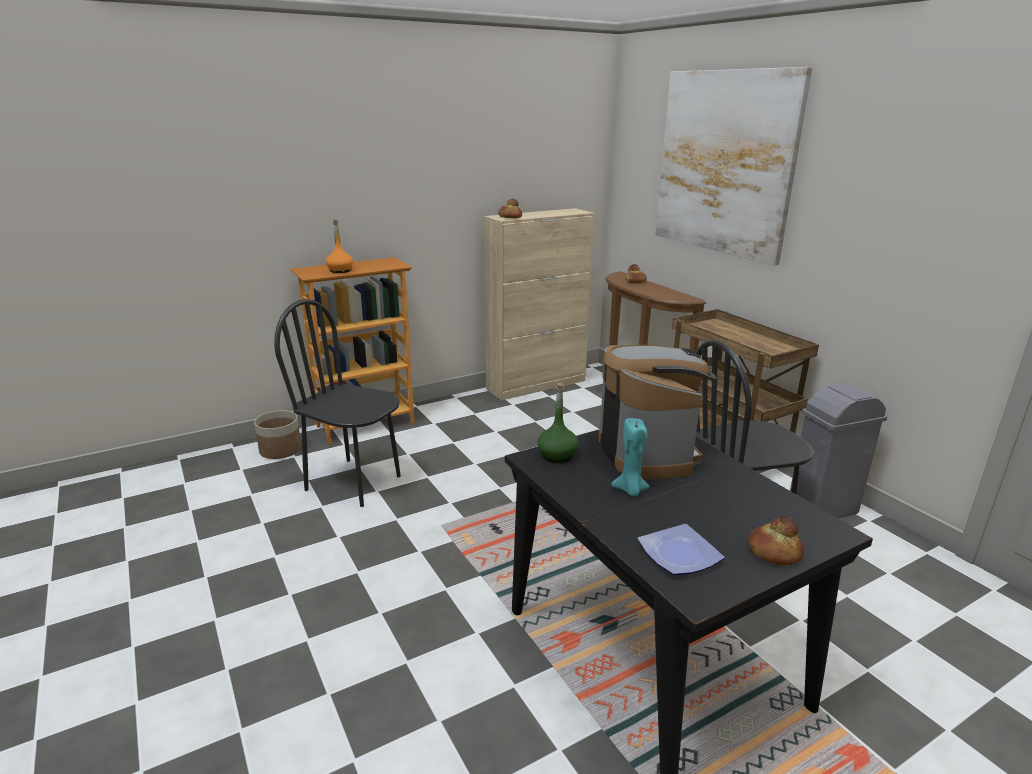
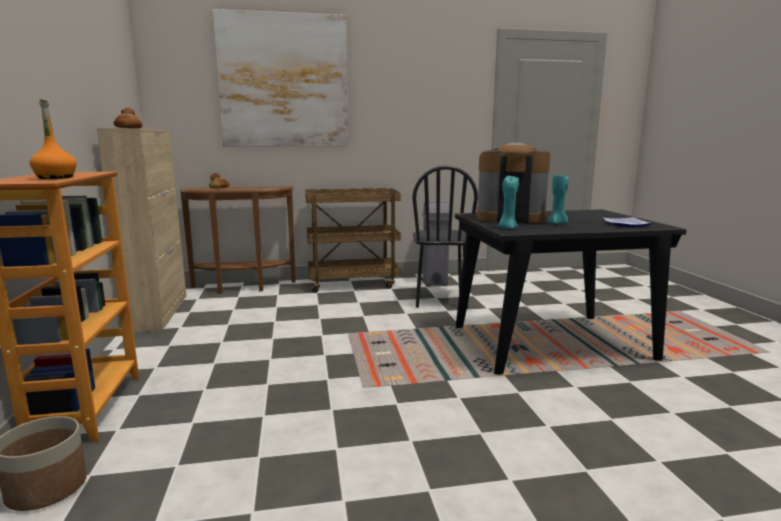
camera: 70 degrees left, 10 degrees down
(354, 482) = (227, 429): black chair -> none
(557, 455) = (507, 228): green bottle -> turquoise candle
(773, 552) = (619, 217): bread -> none

